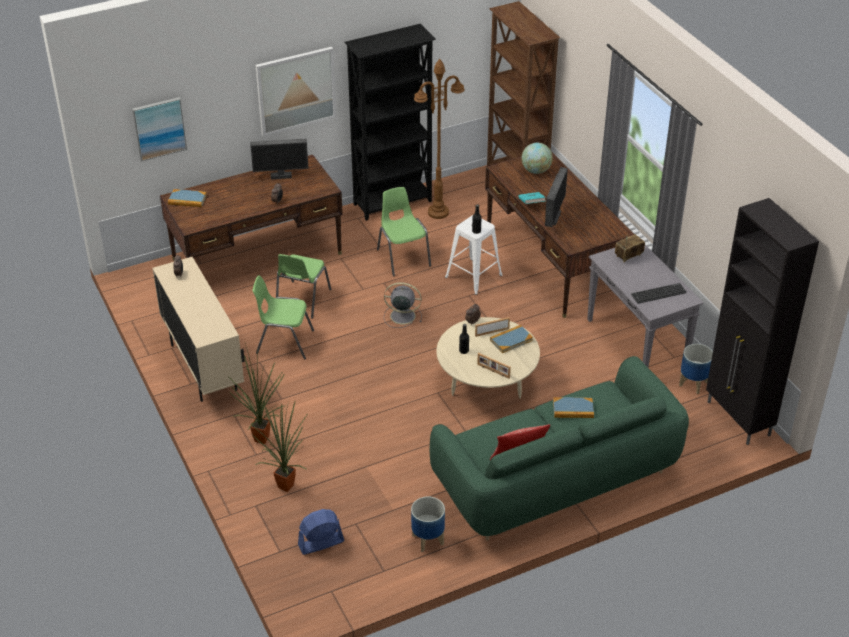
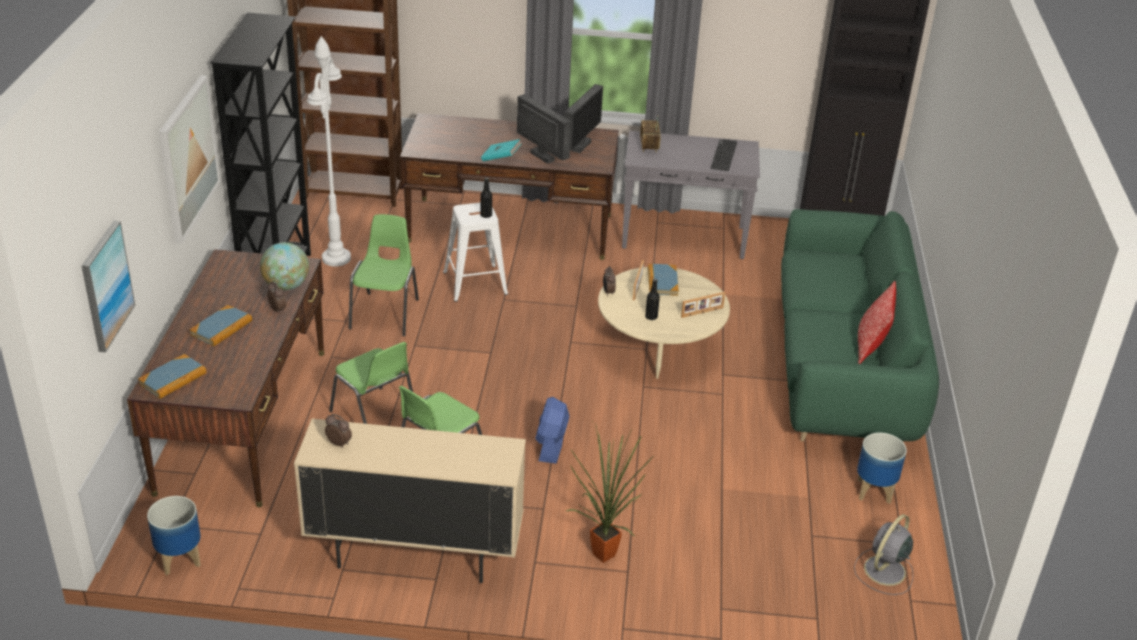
camera: 60 degrees left, 5 degrees down
(281, 176) = (227, 287): monitor -> monitor (580, 146)
(284, 485) = (702, 568): potted plant -> none
(321, 543) = (825, 577): blue fan -> blue fan (551, 445)
(401, 316) = (488, 357): grey fan -> grey fan (883, 571)
(403, 257) = (386, 313): green chair -> green chair turned 90 degrees clockwise
(438, 212) = (336, 258): brown floor lamp -> white floor lamp
(536, 171) = (447, 134): globe -> globe (286, 286)
(573, 409) = (821, 284): book -> book (221, 328)
(693, 384) = (770, 235): planter -> planter (180, 559)

